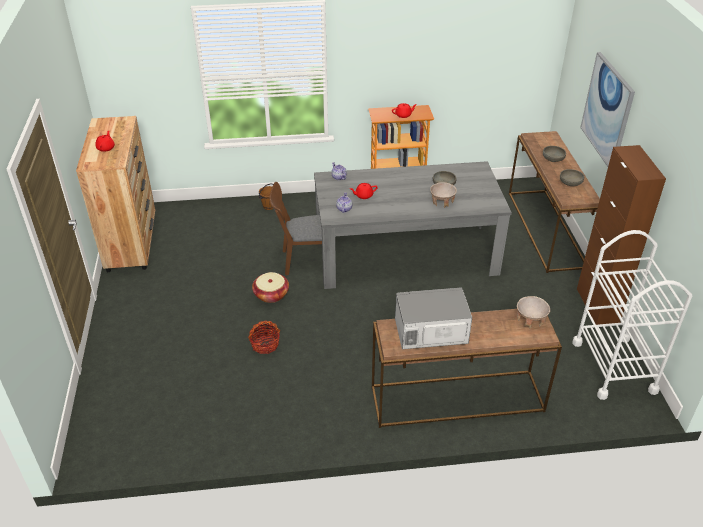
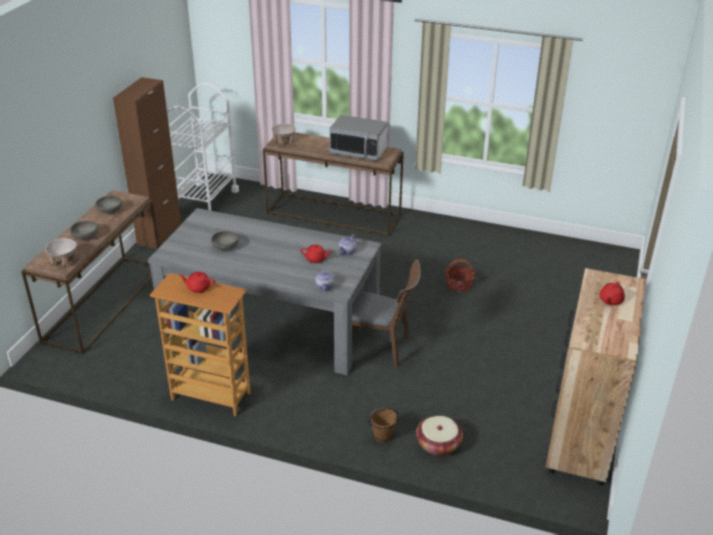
camera: 155 degrees left, 5 degrees down
(271, 294) = (434, 324): basket -> basket (438, 444)
(442, 202) = (247, 232): beige bowl -> beige bowl (64, 261)
(607, 111) = (64, 141): picture -> none

